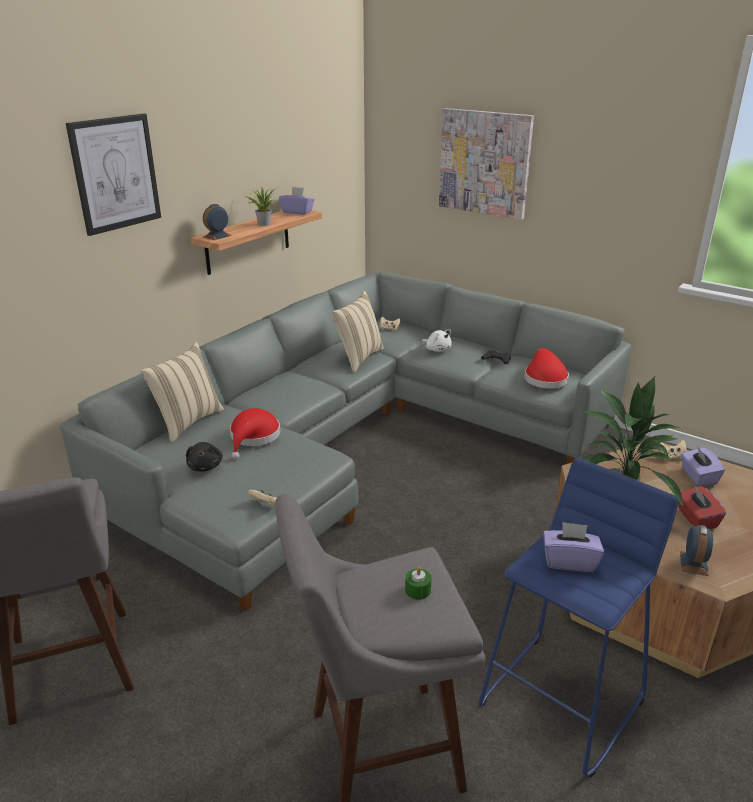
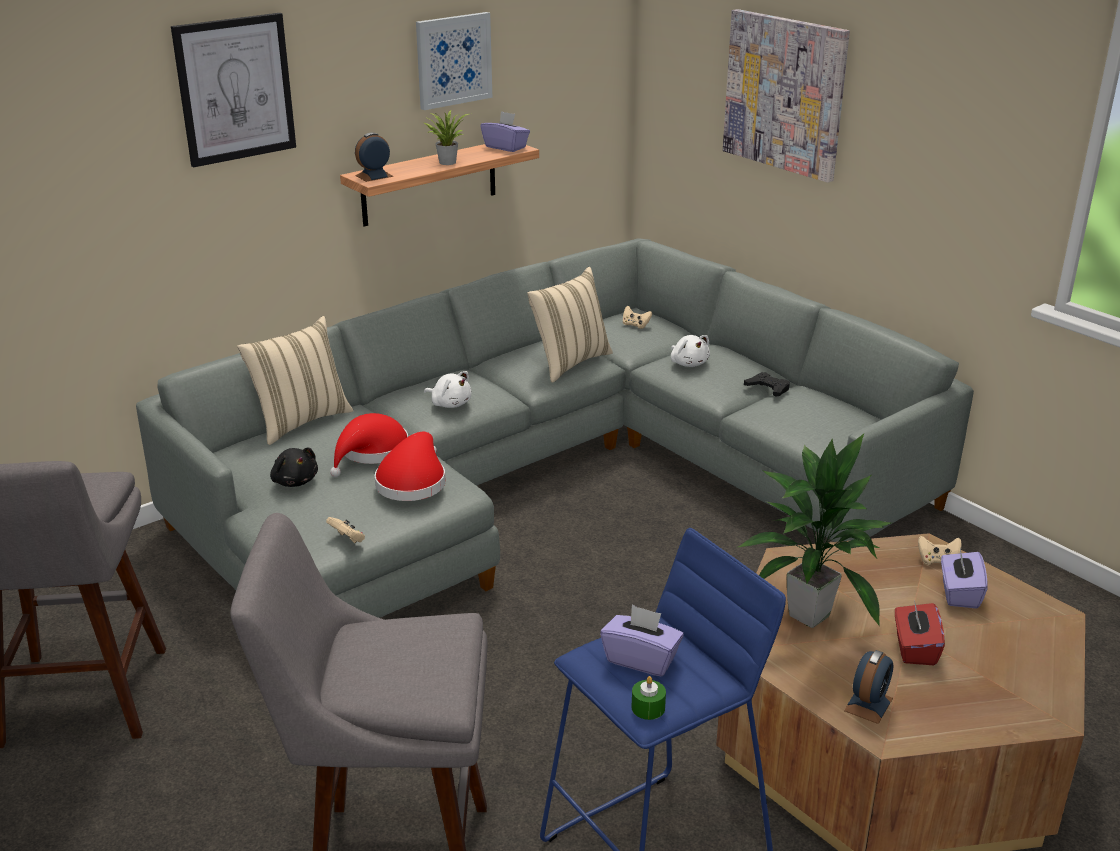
camera: 15 degrees right, 0 degrees up
(205, 466) = (294, 481): black plush toy -> black plush toy turned 45 degrees counterclockwise
(259, 150) = (453, 60): none -> picture
(291, 395) = (450, 404): none -> white plush toy
(418, 590) = (423, 657): green candle -> green candle (648, 708)
(544, 378) = (822, 424): red hat -> red hat (412, 481)

